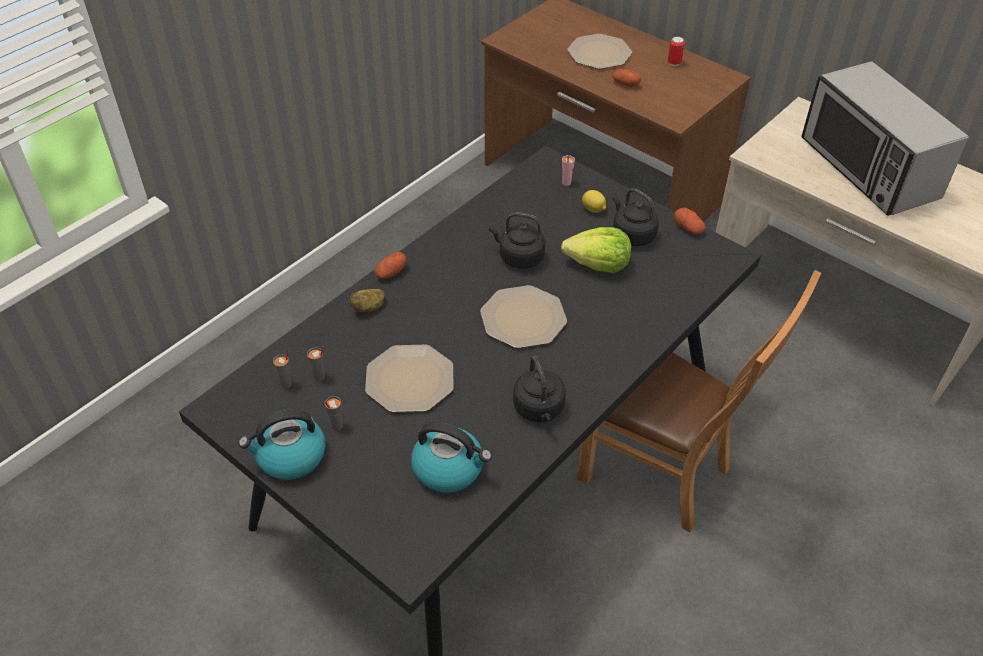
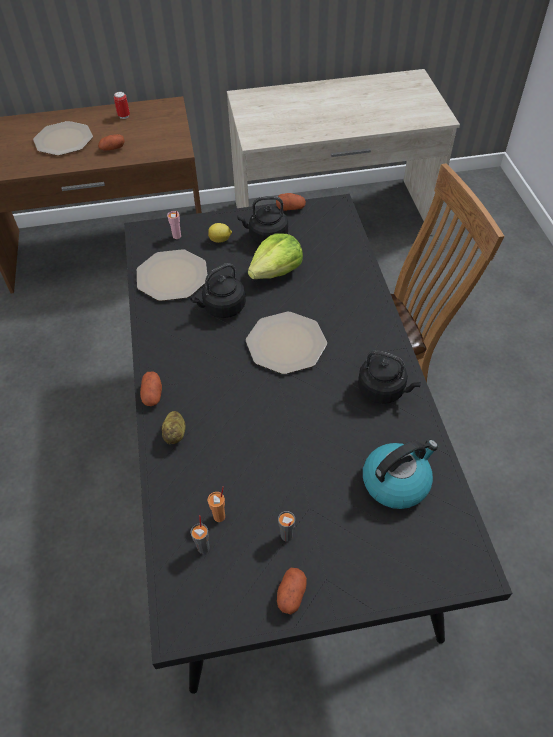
camera: 50 degrees left, 5 degrees up
(290, 457) = (291, 594): kettle -> potato
(319, 377) = (219, 516): grey cup -> orange cup
(409, 380) = (281, 453): plate -> plate (171, 277)
(868, 168) = (322, 107): microwave -> none

